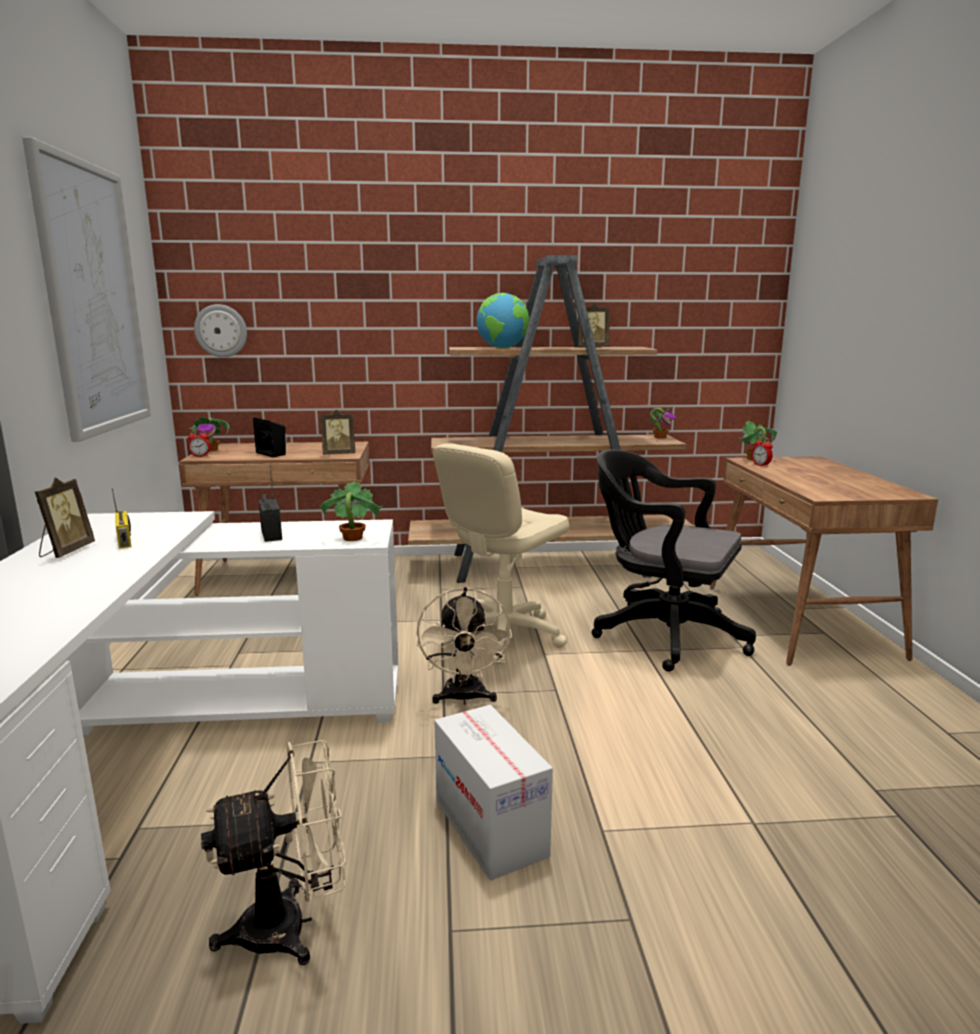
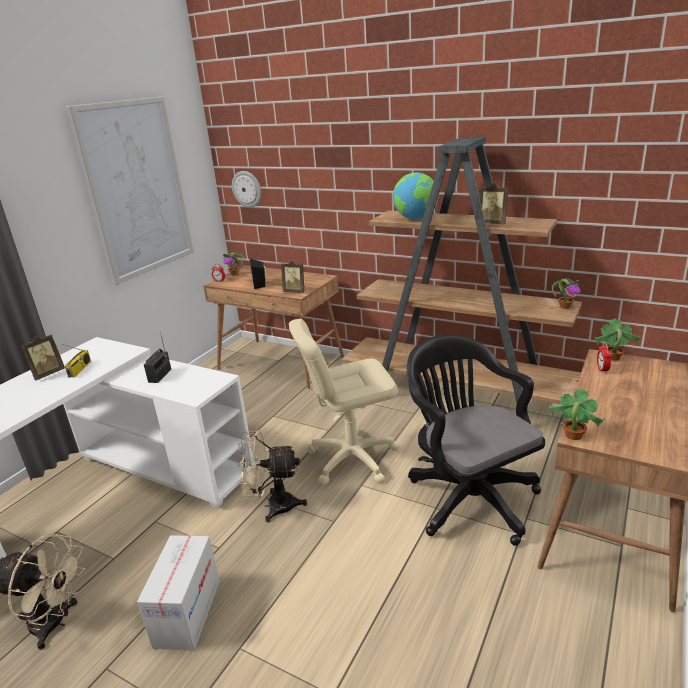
camera: 35 degrees right, 10 degrees up
(352, 538) = (190, 391): potted plant -> potted plant (572, 435)
(464, 698) = (273, 506): beige fan -> beige fan turned 60 degrees clockwise

